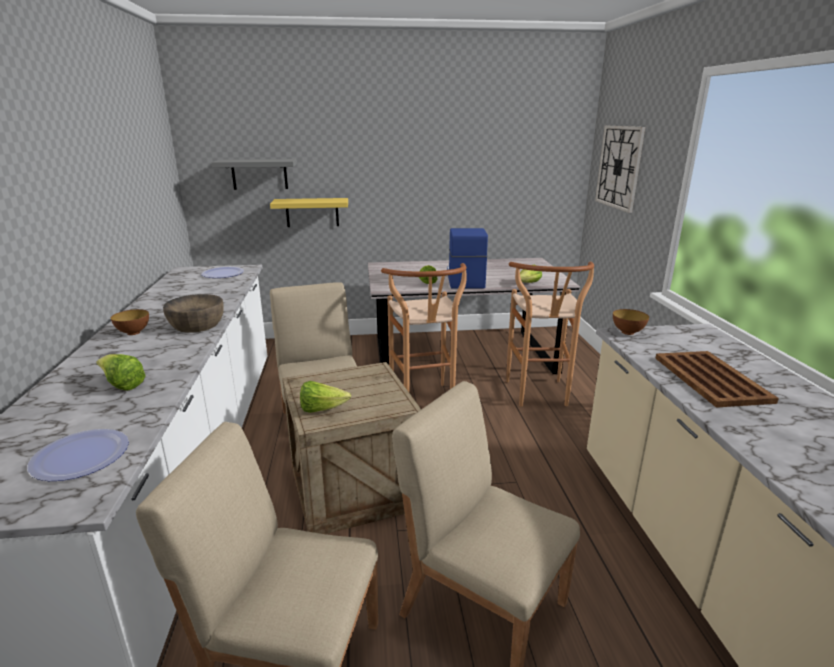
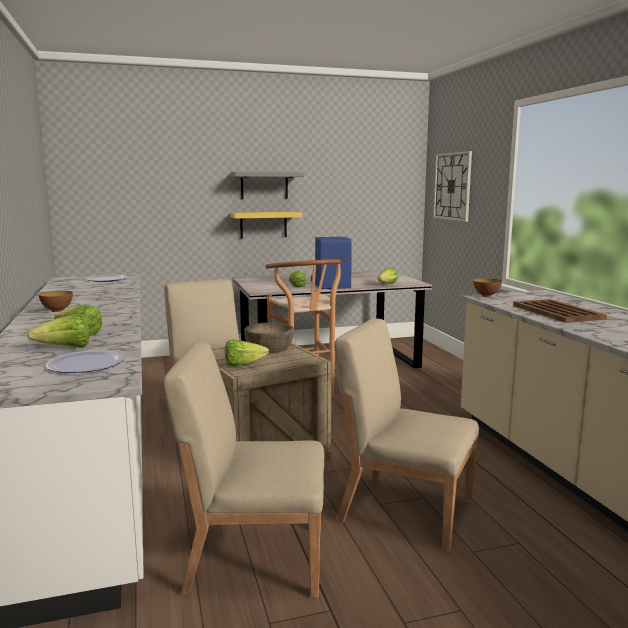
camera: 10 degrees left, 10 degrees down
(86, 416) = (66, 348): none -> lettuce
(197, 325) = (113, 305): brown bowl -> brown bowl (269, 348)
(259, 174) = (128, 195): grey shelf -> grey shelf (264, 185)
(312, 212) = (178, 231): yellow shelf -> yellow shelf (263, 225)
(539, 396) = (407, 383): brown stool -> none

